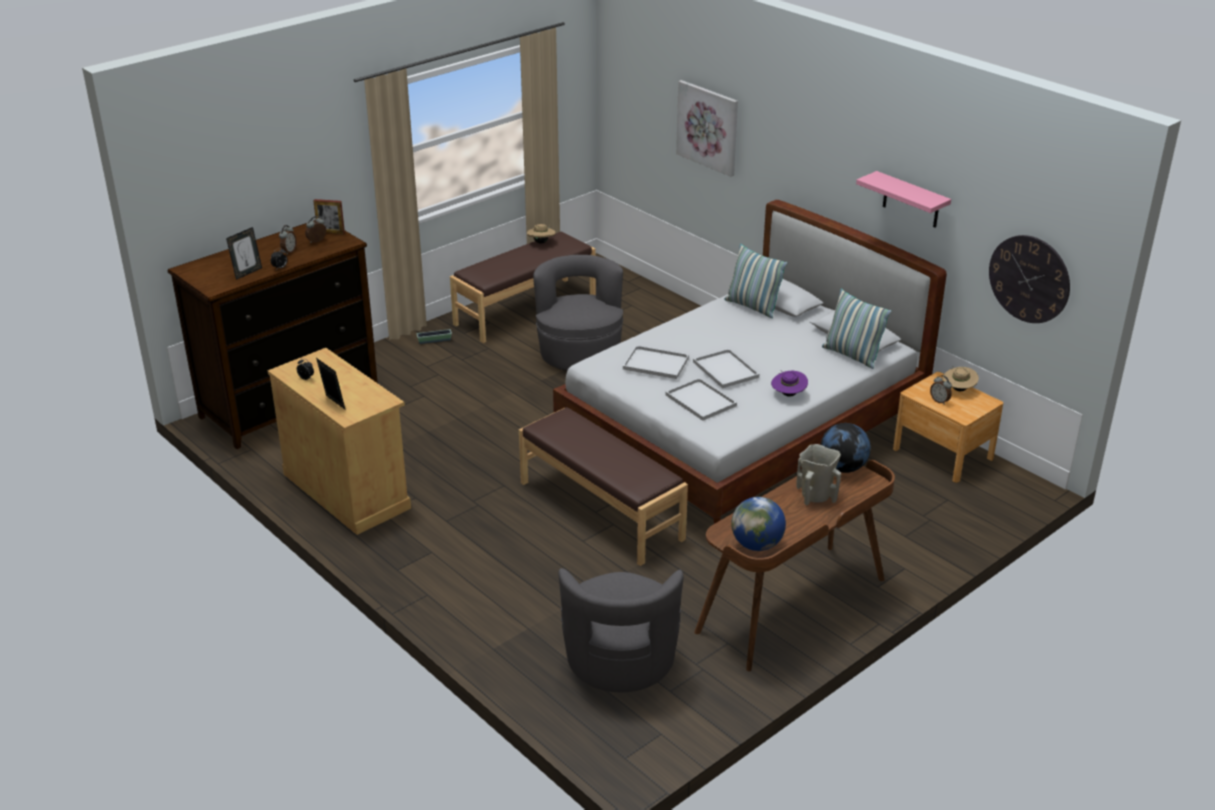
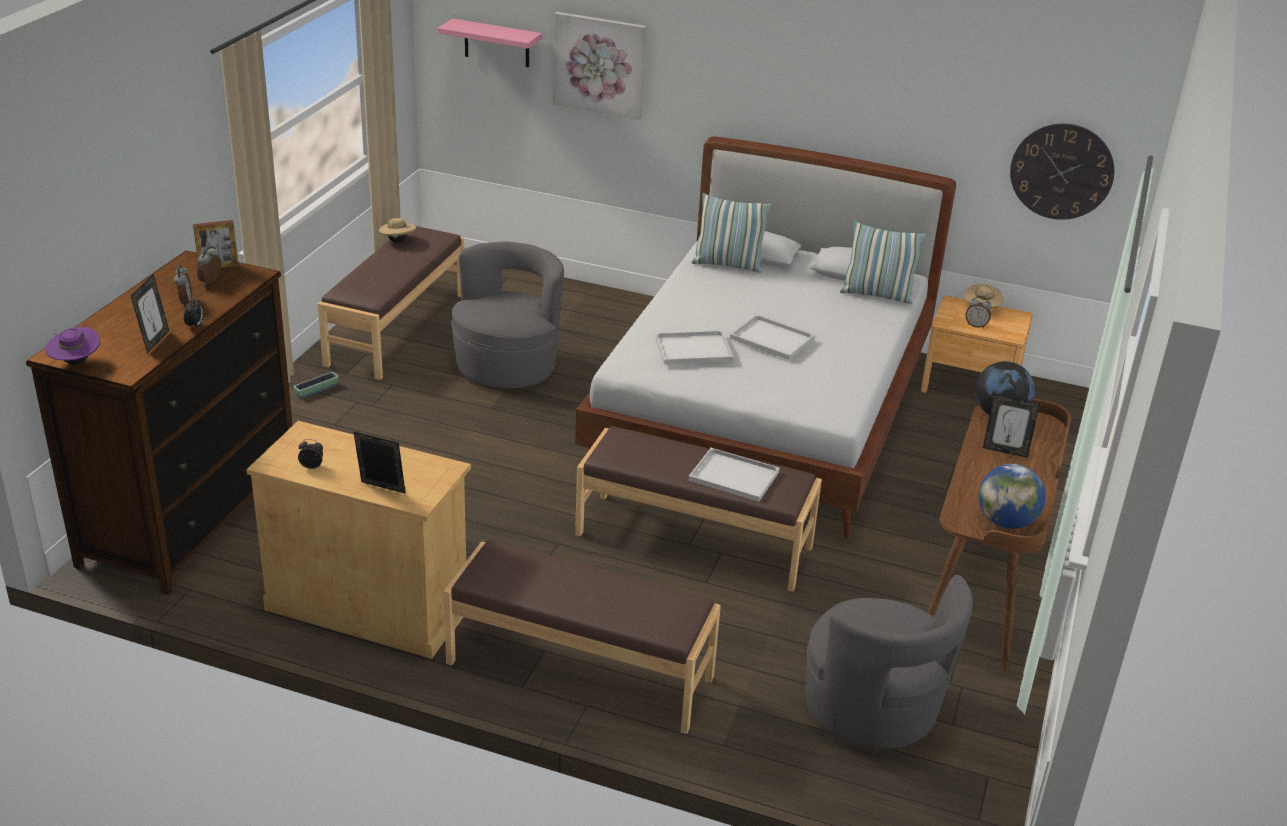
camera: 30 degrees left, 0 degrees up
(442, 572) = (579, 671): none -> brown bench
(579, 354) = (507, 366): grey armchair -> grey armchair turned 60 degrees clockwise
(699, 400) = (777, 379): white tray -> white tray (732, 476)
(788, 394) = (859, 350): purple hat -> purple hat (75, 362)
(816, 495) = (1005, 450): beige vase -> picture frame
(911, 200) = (902, 108): pink shelf -> pink shelf (497, 43)

